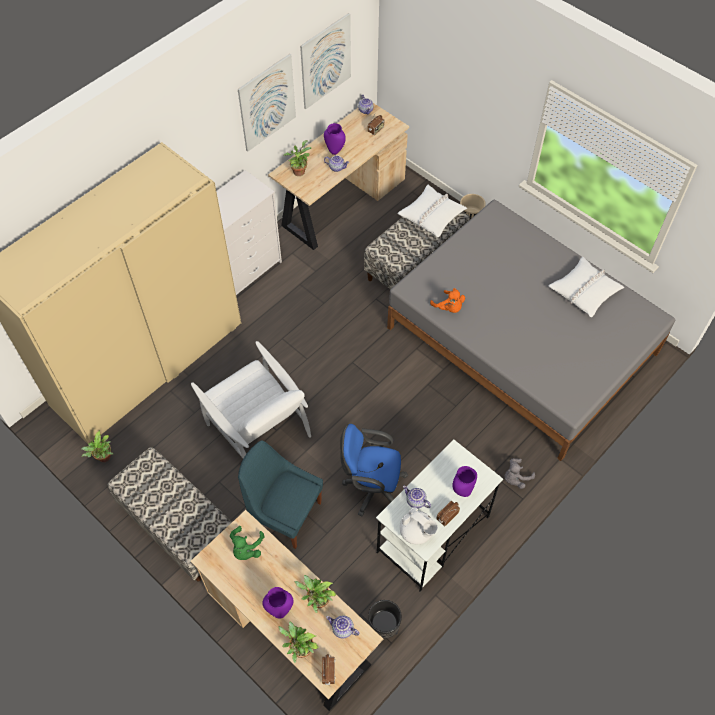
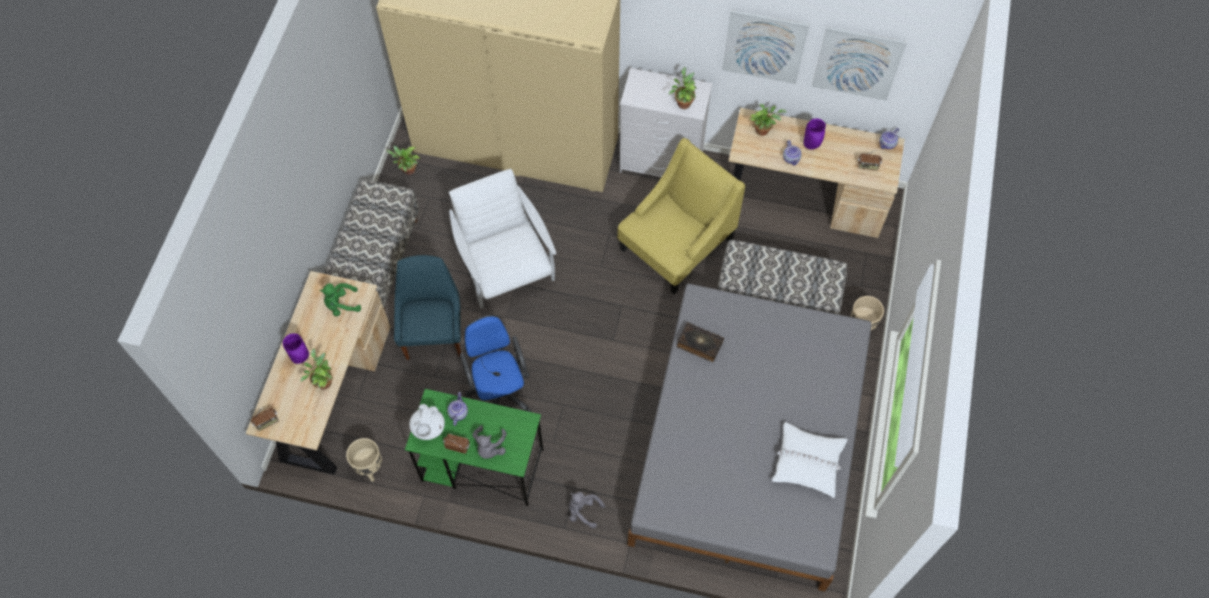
camera: 60 degrees right, 5 degrees up
(257, 427) = (505, 266): white armchair -> white armchair turned 135 degrees clockwise
(299, 649) = (276, 390): potted plant -> potted plant (683, 102)
(323, 299) = (676, 244): none -> yellow armchair
(342, 629) = (308, 414): teapot -> none
(383, 629) = (370, 468): black planter -> beige planter
(432, 215) = (814, 277): white pillow -> none
(432, 535) = (481, 465): white desk -> green desk
(449, 308) = (699, 344): orange plush toy -> book
(462, 491) = (489, 447): purple vase -> grey plush toy

